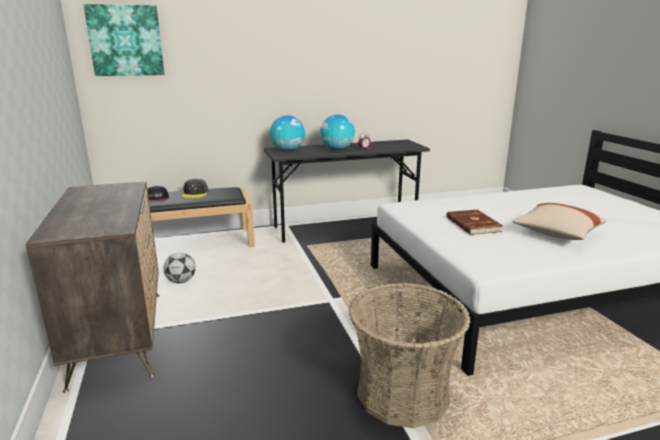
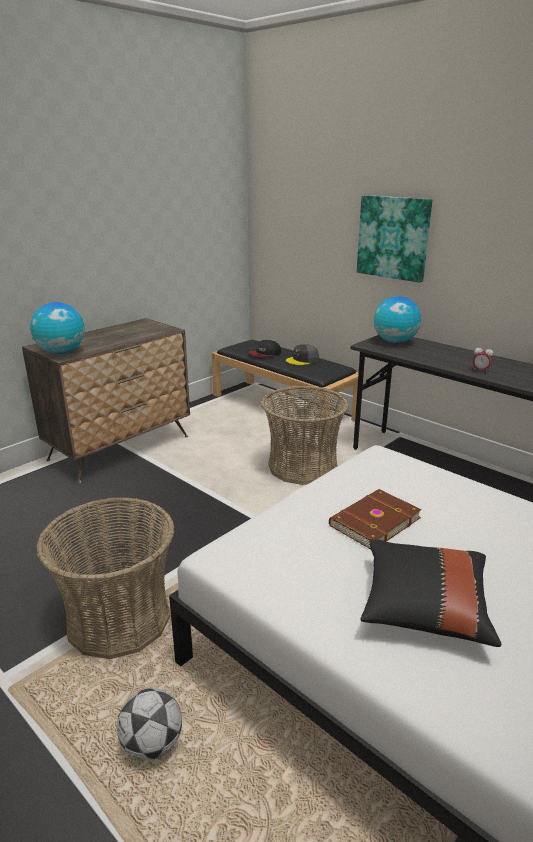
camera: 60 degrees right, 5 degrees up
(126, 41) = (284, 188): picture -> picture (393, 238)
(181, 281) = (219, 435): football -> football (152, 744)
(281, 265) = (302, 466): none -> basket
(337, 149) = (448, 359): globe -> globe (61, 352)
(556, 234) = (424, 607): beige pillow -> black pillow

